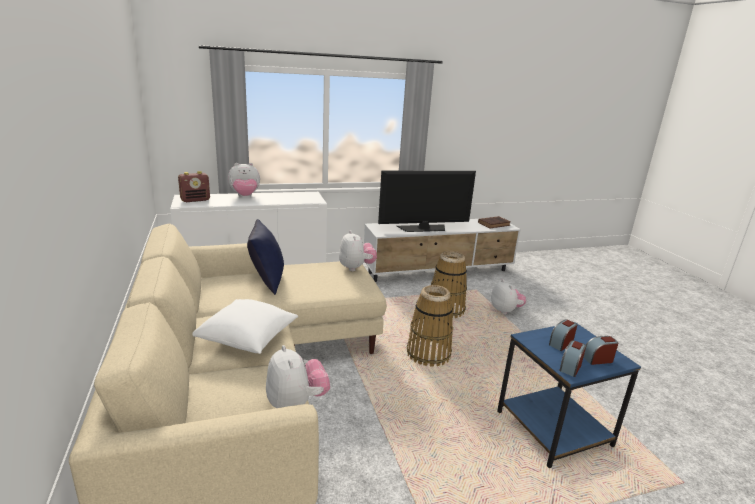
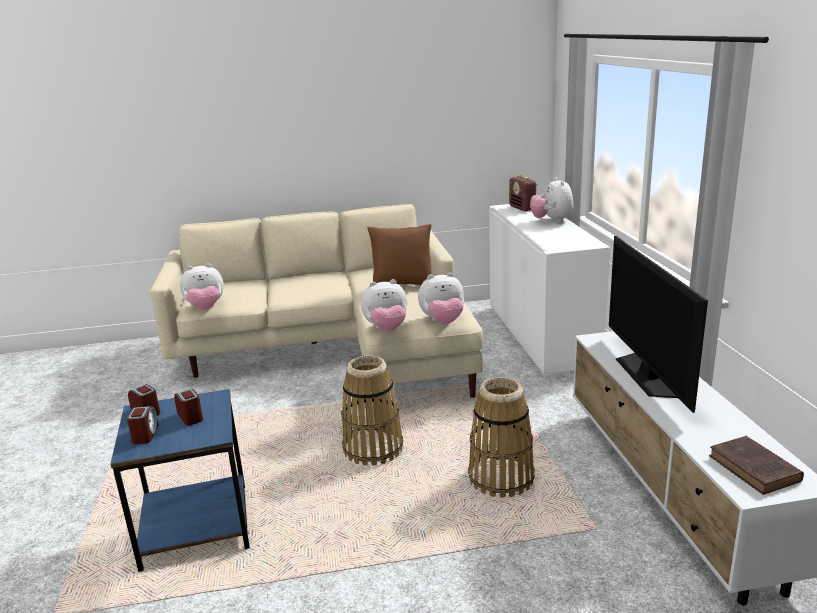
camera: 100 degrees right, 0 degrees up
(247, 339) = (296, 287): white pillow -> none
(267, 281) = (402, 285): blue pillow -> brown pillow
(505, 311) = (508, 554): plush toy -> plush toy (386, 329)

